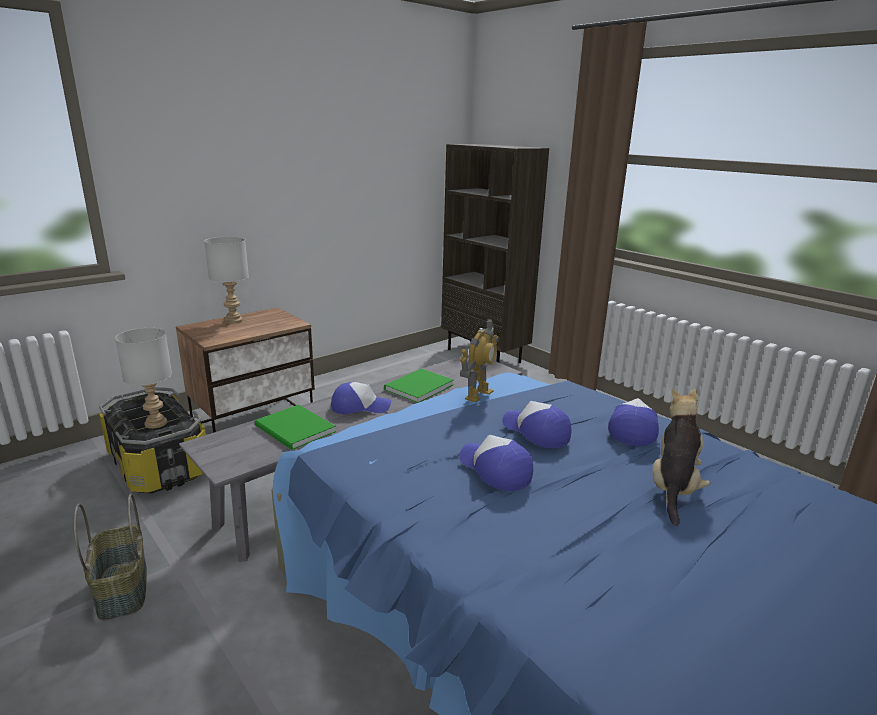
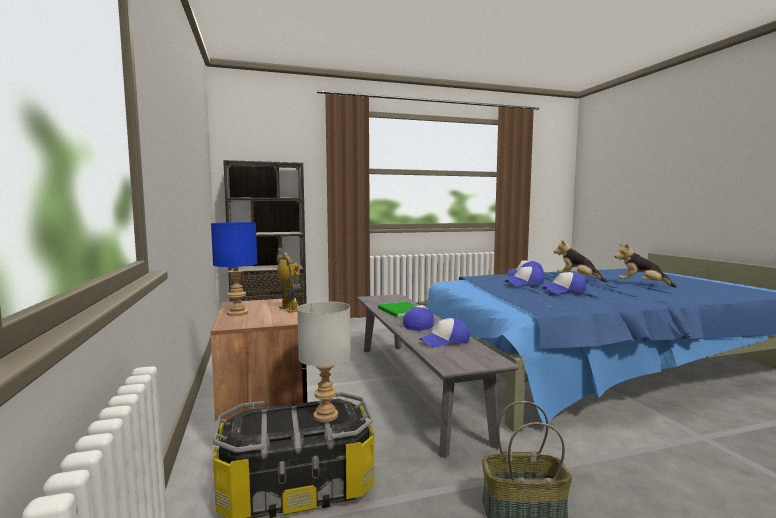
camera: 65 degrees left, 15 degrees down
(232, 320) = (237, 313): grey table lamp -> blue table lamp
(294, 430) = (445, 341): green book -> cap
(478, 394) = (470, 286): toy robot -> toy robot (289, 309)
(721, 584) = (641, 285): none -> plush toy

